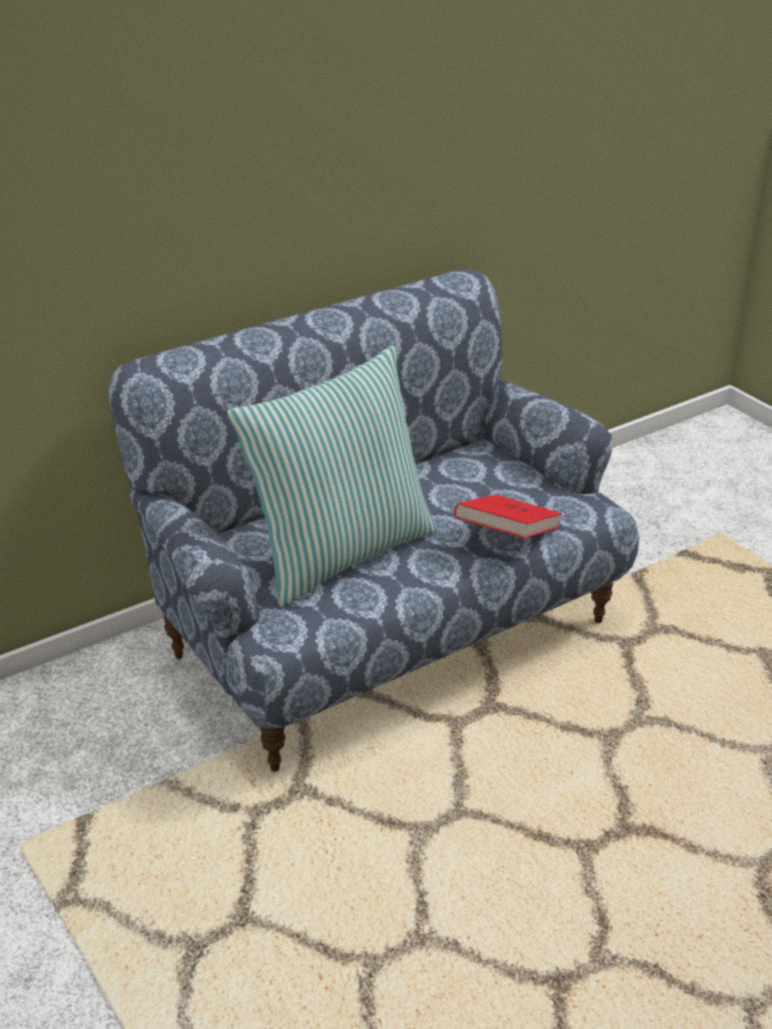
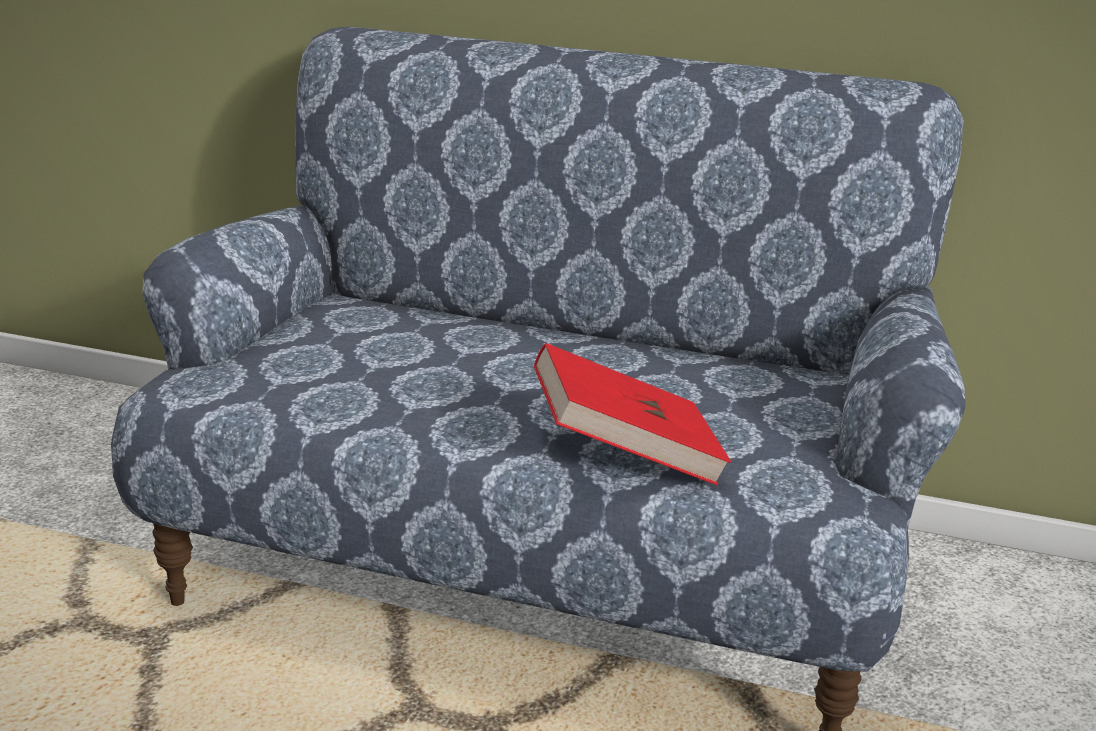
camera: 50 degrees right, 10 degrees down
(340, 553) = (413, 364): pillow -> none

